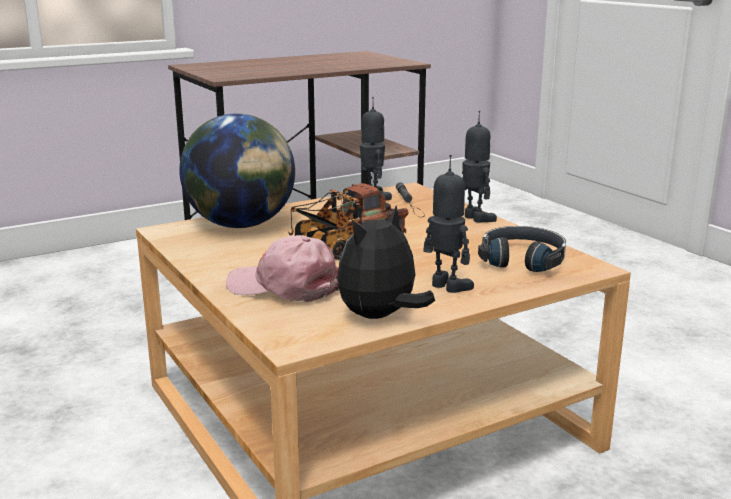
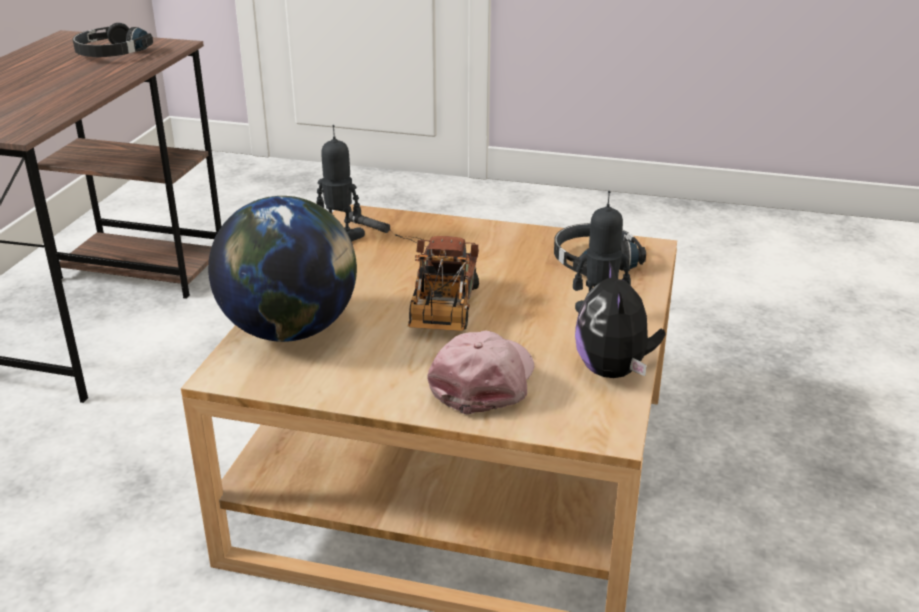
camera: 45 degrees left, 10 degrees up
(285, 286) = (484, 380): pink cap -> pink cap turned 135 degrees clockwise
(362, 61) = (111, 53): none -> black headphones
(475, 218) = (478, 229): toy robot -> none

